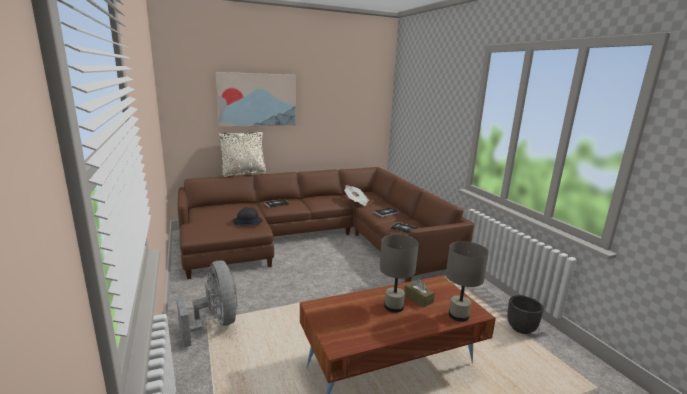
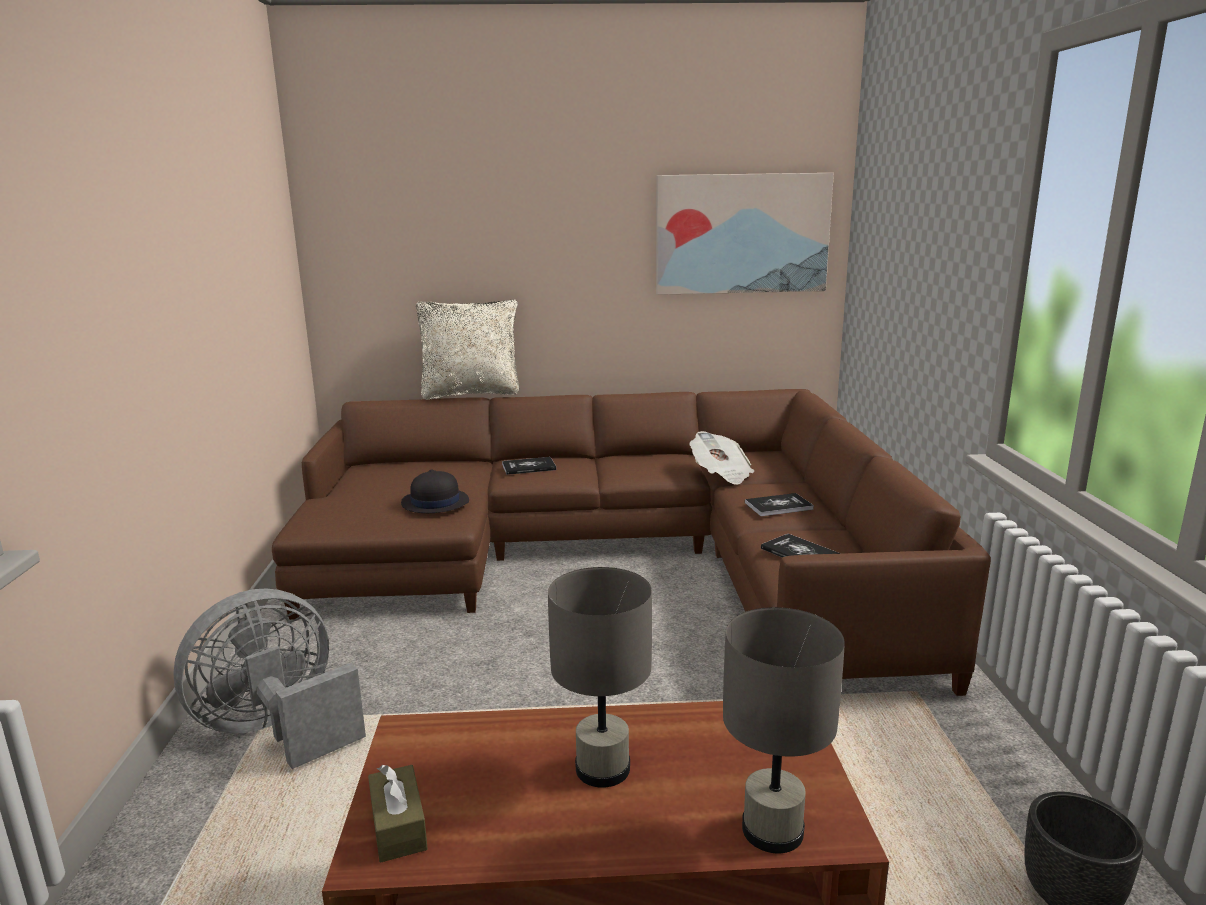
camera: 20 degrees right, 0 degrees up
(215, 323) = (277, 730): grey fan -> grey fan turned 120 degrees counterclockwise
(257, 100) = (504, 227): picture -> picture (741, 234)
(418, 299) = (687, 757): brown tissue box -> brown tissue box (398, 826)

